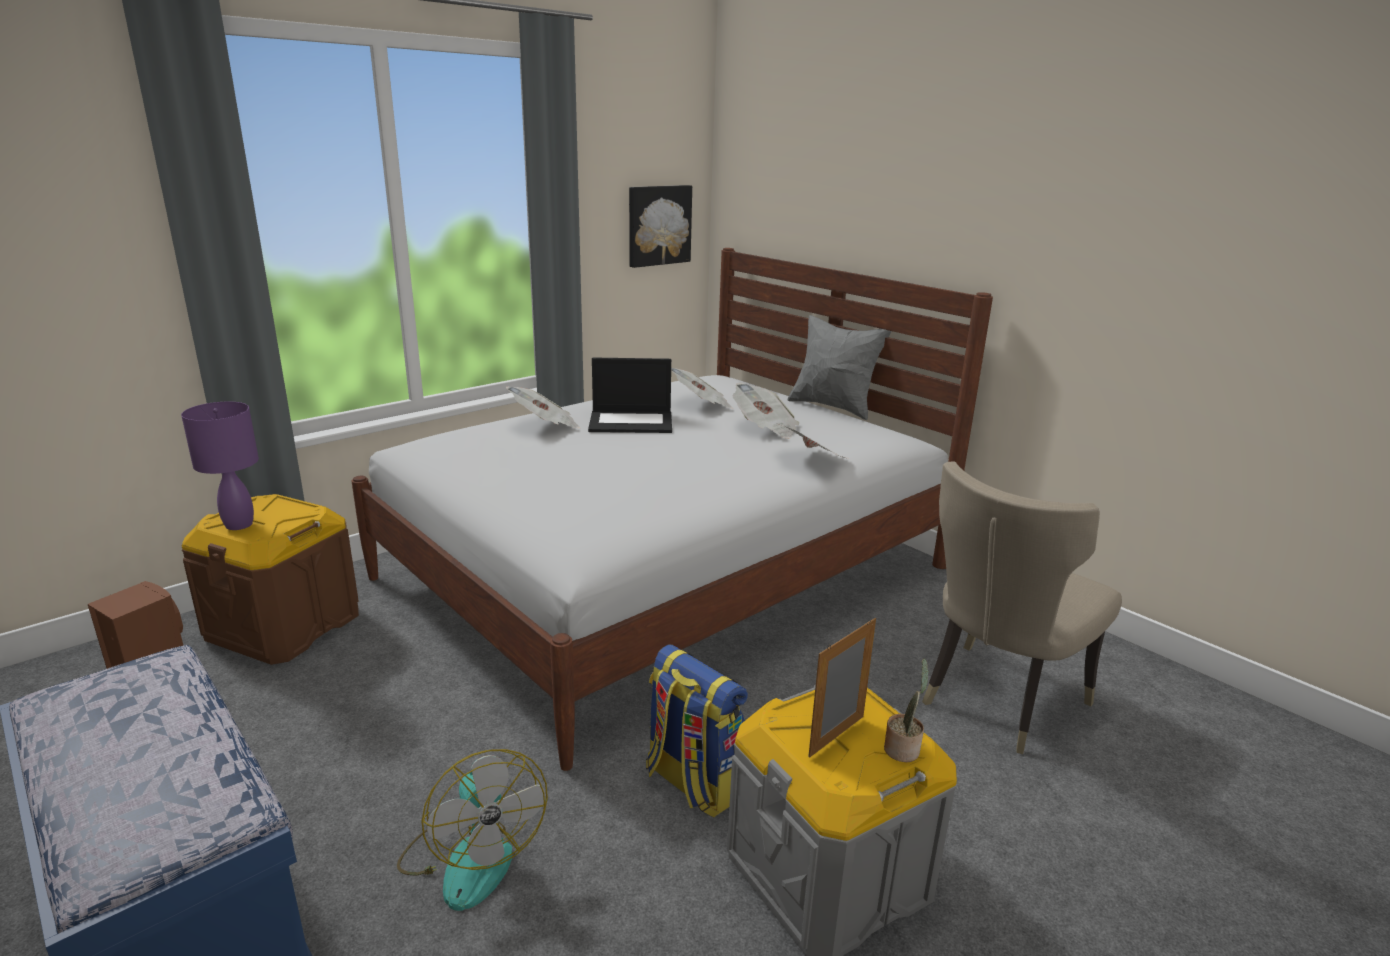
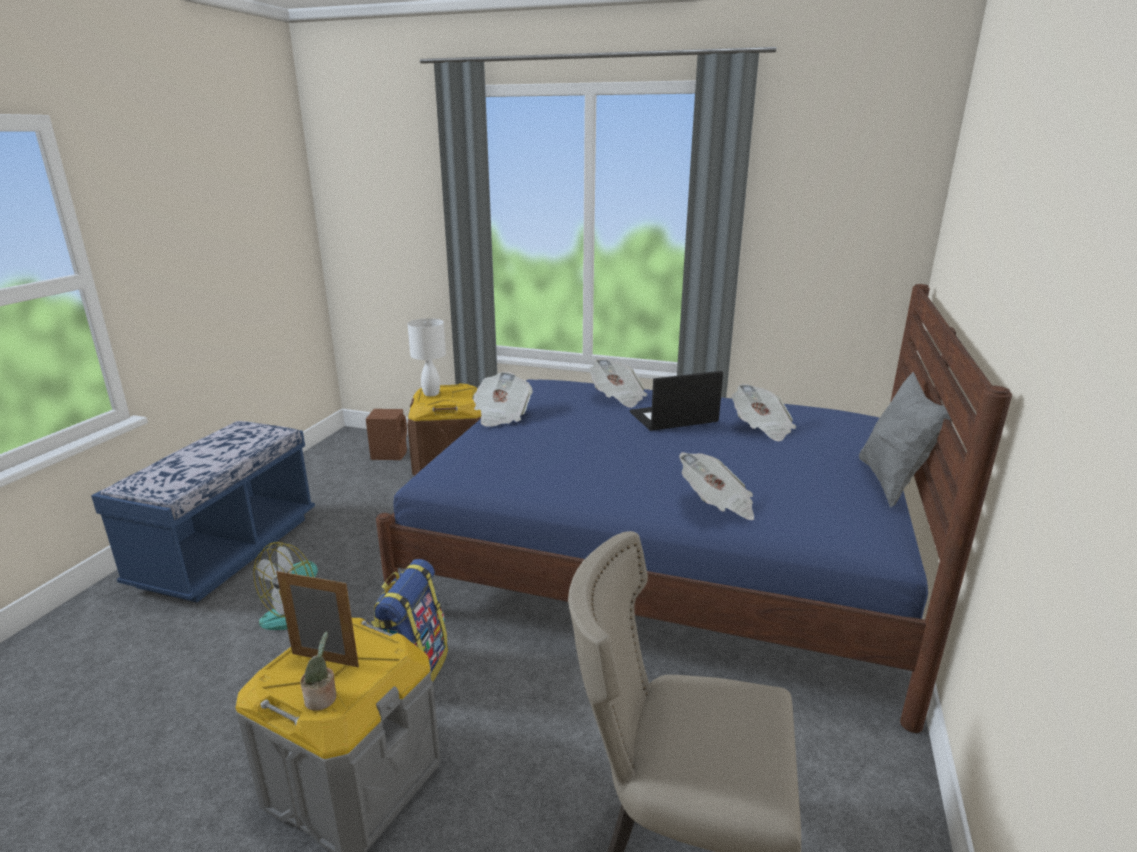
camera: 60 degrees right, 0 degrees up
(240, 524) = (431, 394): purple table lamp -> white table lamp
(632, 422) = (673, 418): laptop -> laptop turned 105 degrees clockwise
(658, 225) = (852, 251): picture -> none
(666, 572) = (660, 559): white bed -> blue bed
(765, 428) = (756, 466): newspaper -> newspaper (501, 415)

